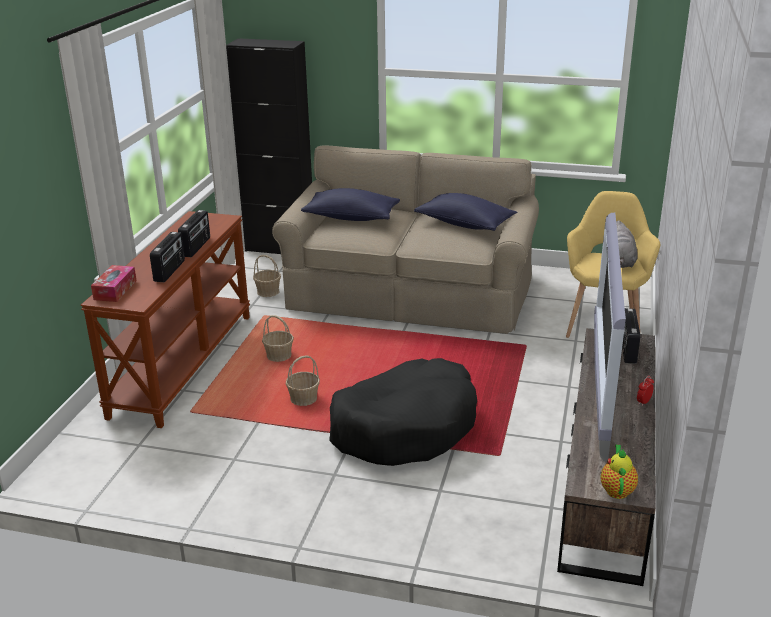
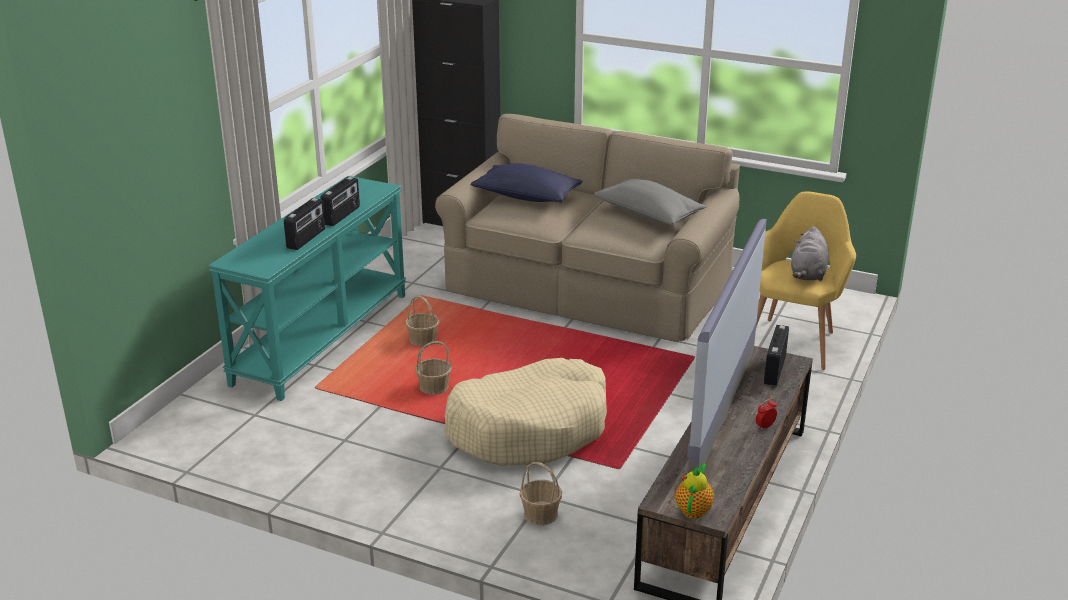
camera: 10 degrees right, 0 degrees up
(115, 290) = (246, 253): tissue box -> none
(182, 363) = (321, 337): brown console table -> turquoise console table
(268, 291) = (433, 270): basket -> basket (540, 514)
(404, 427) = (529, 428): black dog bed -> beige dog bed
(465, 224) = (648, 215): blue pillow -> grey pillow

